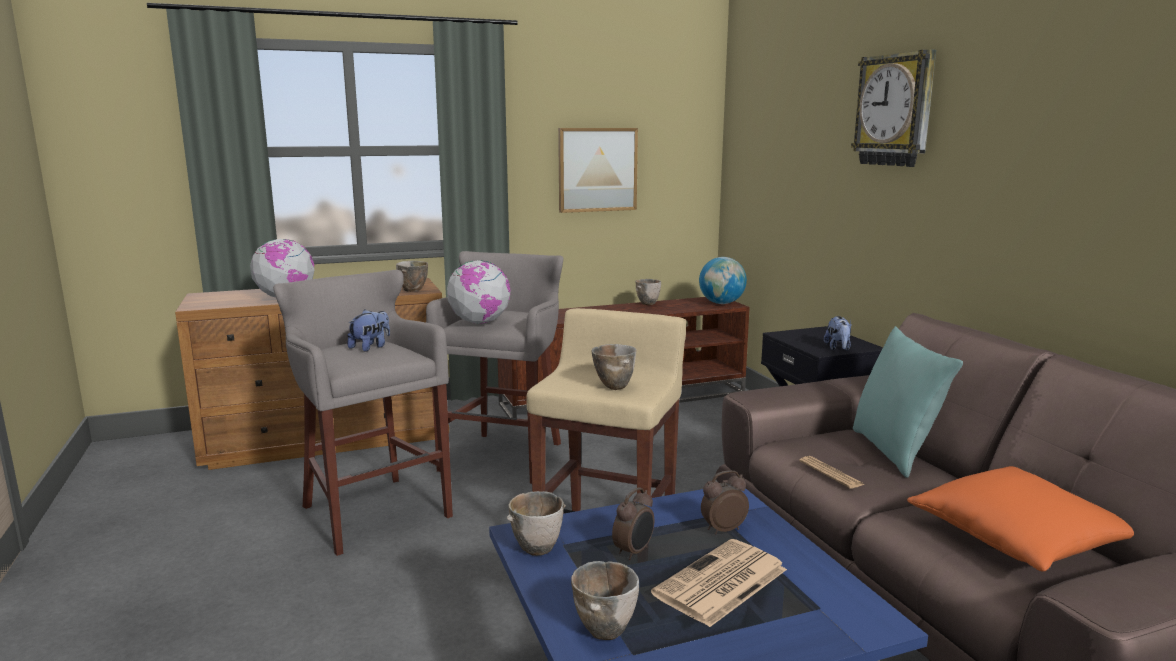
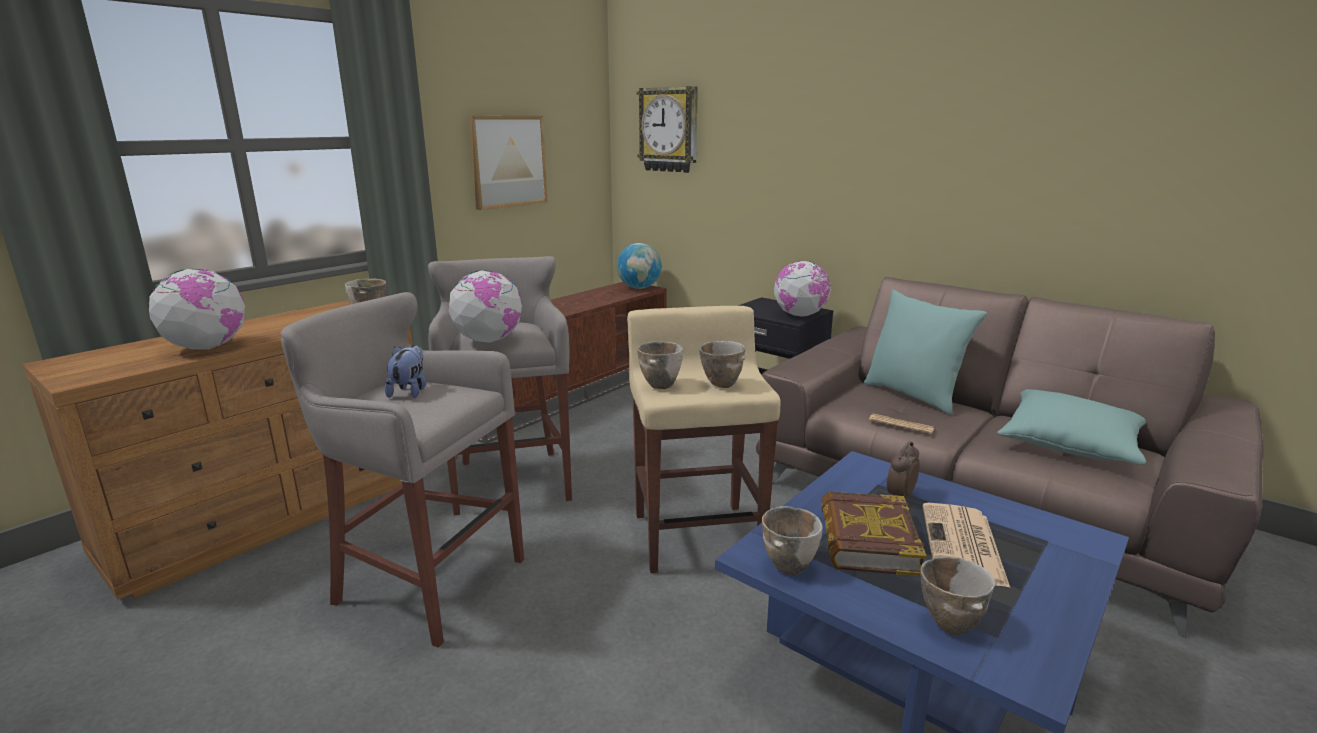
camera: 30 degrees left, 5 degrees up
(634, 552) = (867, 540): alarm clock -> book
(648, 303) = (575, 296): bowl -> bowl (661, 385)
(838, 348) = (800, 315): plush toy -> globe
(895, 110) = (829, 99): wall clock -> wall clock (669, 130)
(1019, 539) = (1071, 444): orange pillow -> turquoise pillow

